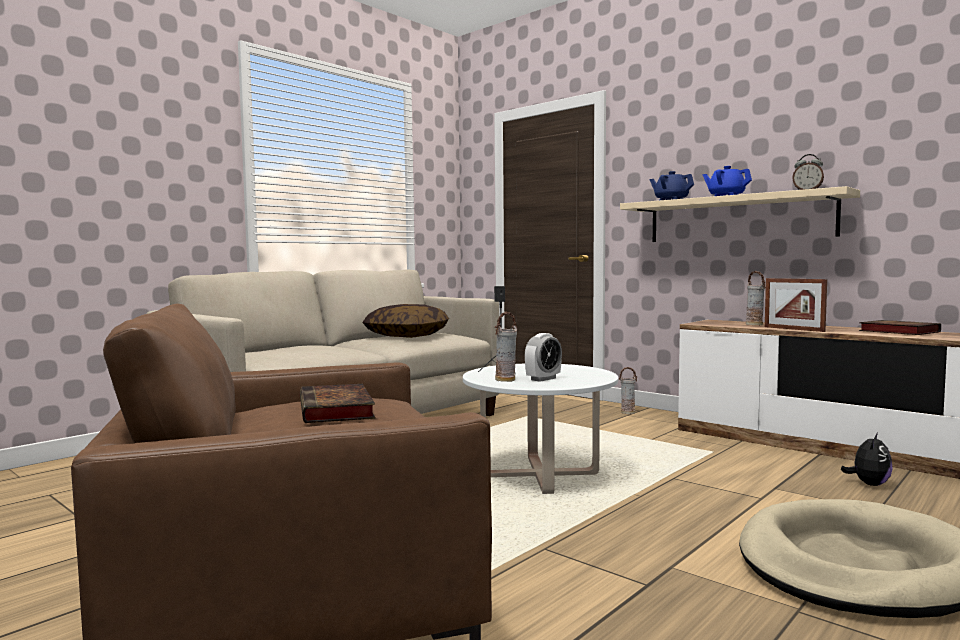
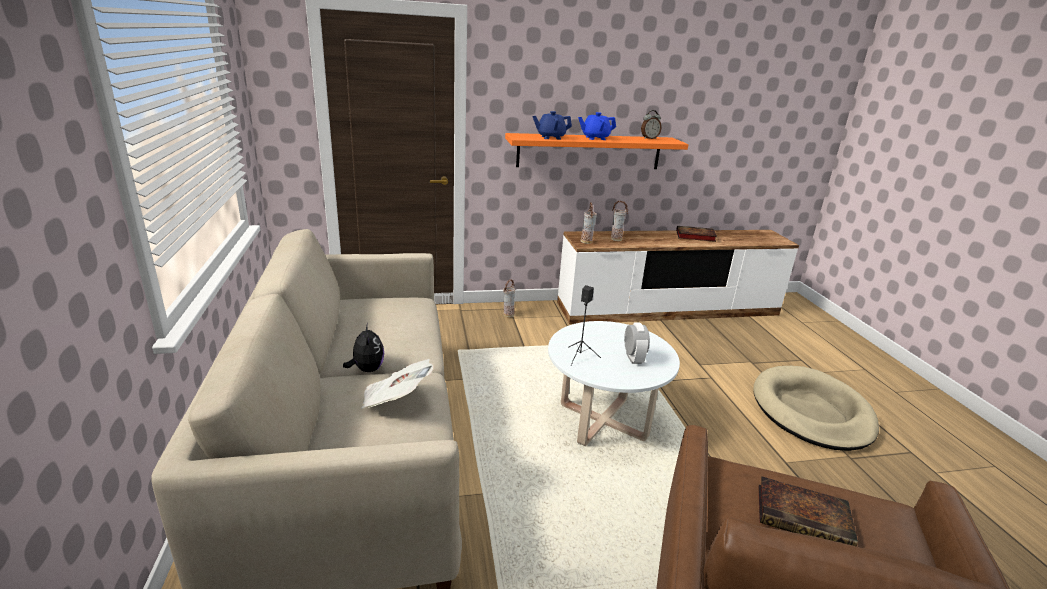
camera: 55 degrees left, 20 degrees up
(318, 348) = (396, 400): none -> newspaper
(407, 335) = (380, 324): pillow -> none
(506, 380) = (622, 372): vase -> vase (587, 242)
(738, 219) = (589, 151): beige shelf -> orange shelf
(793, 329) = (651, 244): picture frame -> none
(869, 484) = (715, 339): plush toy -> plush toy (367, 369)

